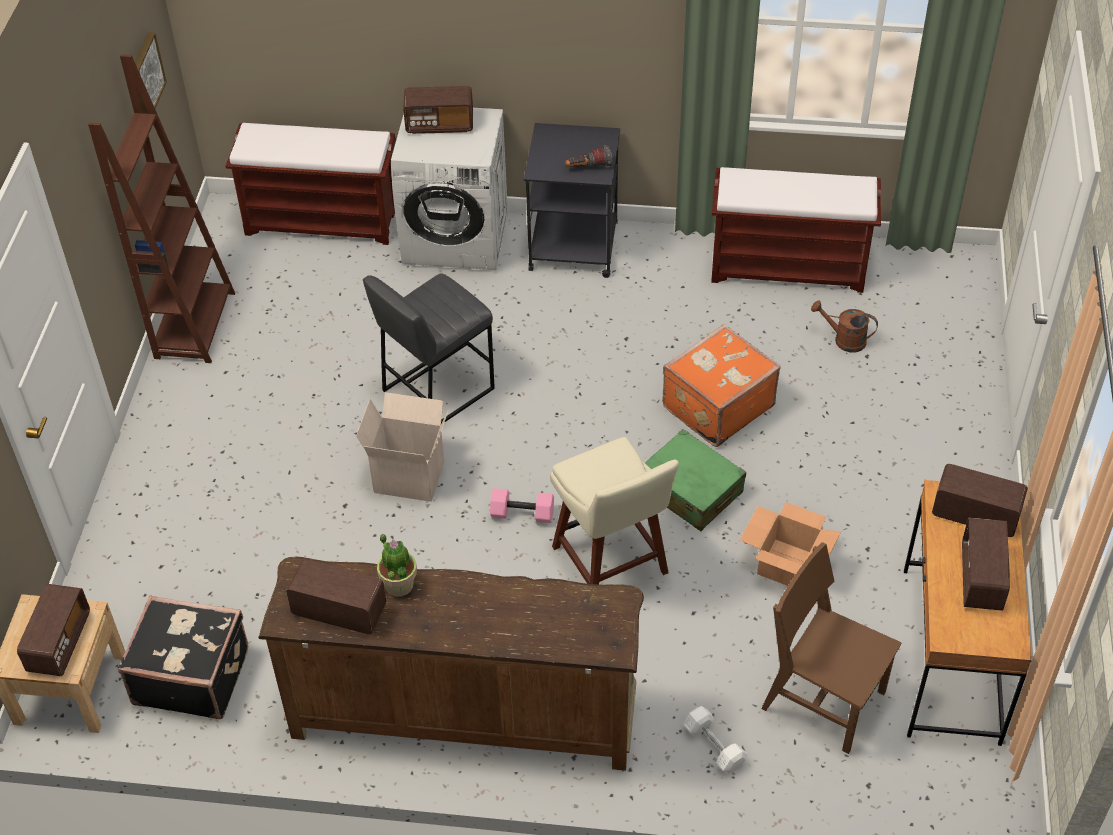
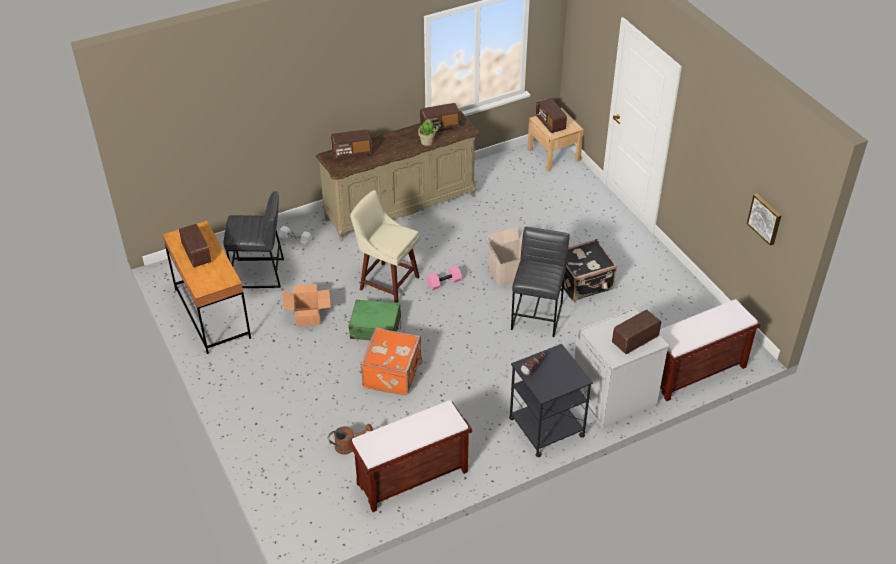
camera: 145 degrees right, 5 degrees down
(191, 675) = (515, 176): black suitcase -> black suitcase (584, 283)
(194, 325) = (685, 289): brown bookcase -> none
(823, 700) = (260, 273): brown chair -> grey stool
(975, 515) = (210, 277): radio -> radio (352, 153)

